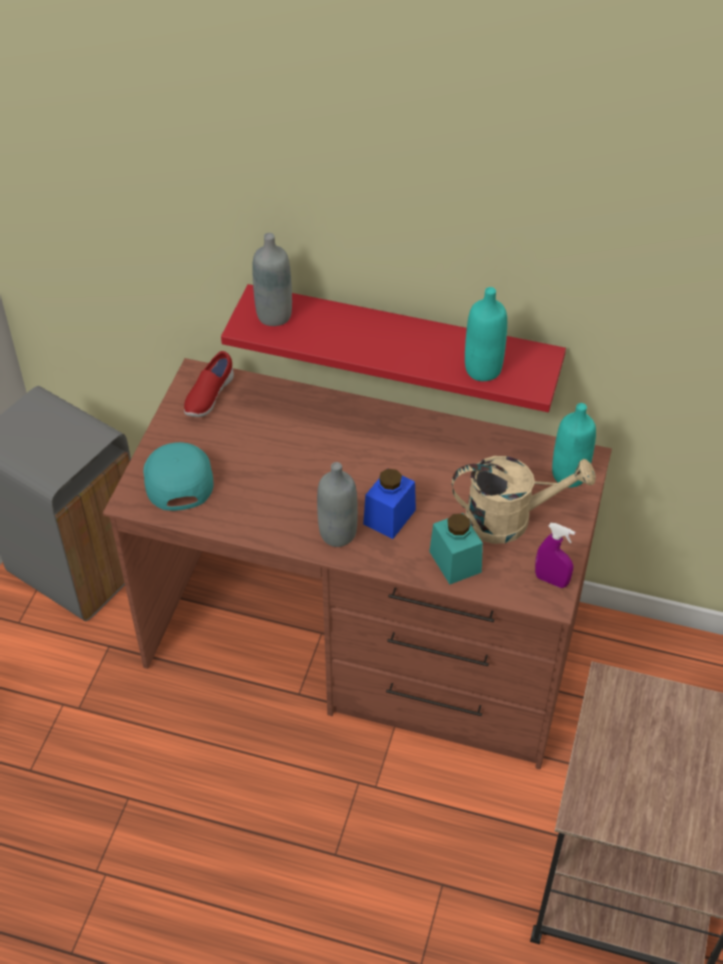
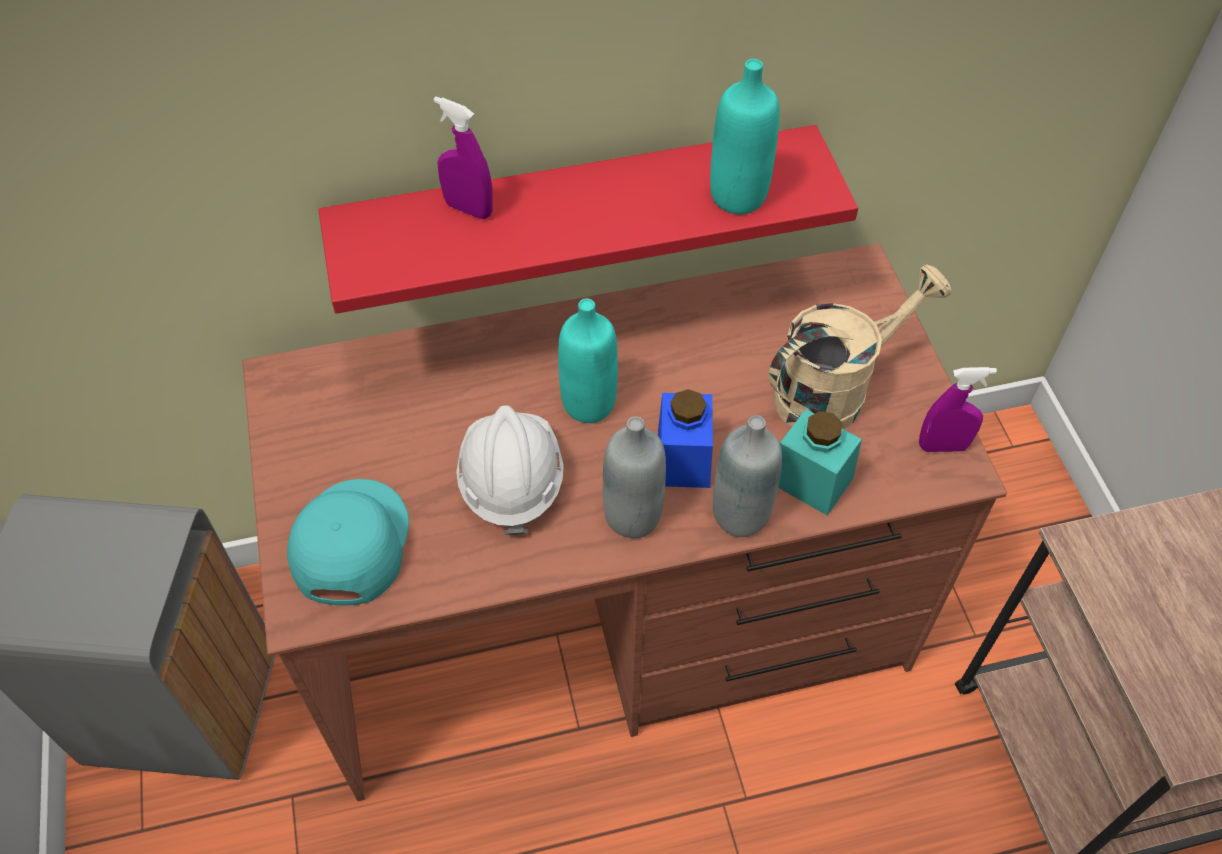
camera: 30 degrees left, 5 degrees up
(177, 478) = (348, 544): turquoise cap -> turquoise cap turned 45 degrees clockwise
(208, 396) = (315, 401): red shoe -> none
(274, 315) = (392, 238): grey bottle -> grey bottle (740, 515)
(284, 485) = (511, 482): none -> white hard hat
(326, 316) = (468, 209): none -> purple spray bottle
(569, 475) = (859, 298): turquoise bottle -> turquoise bottle (589, 403)

